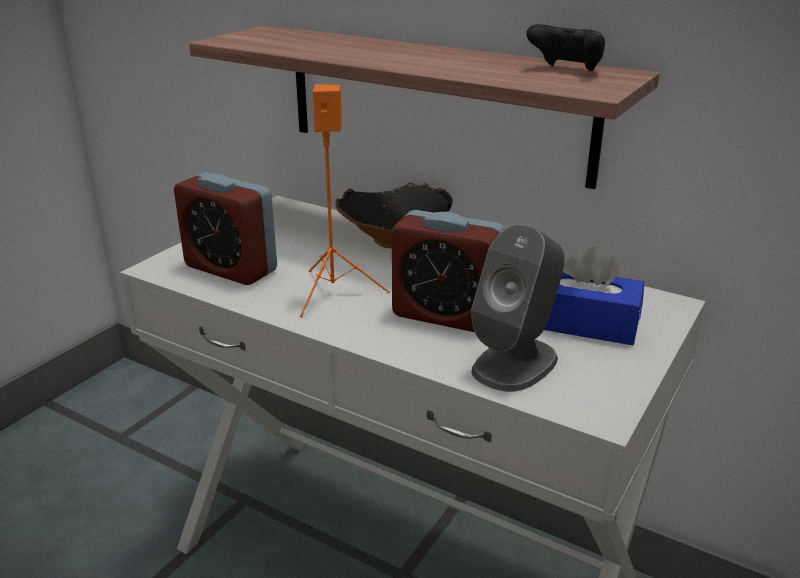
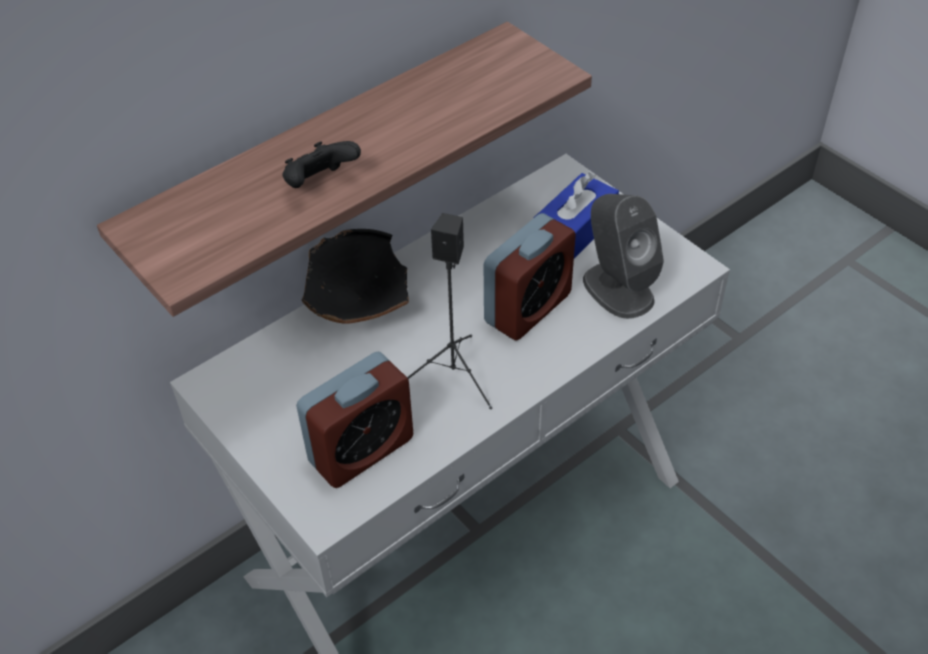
camera: 70 degrees left, 20 degrees up
(333, 293) = (454, 376): orange speaker -> black speaker
(566, 70) = (480, 66): black game controller -> black game controller (320, 184)

